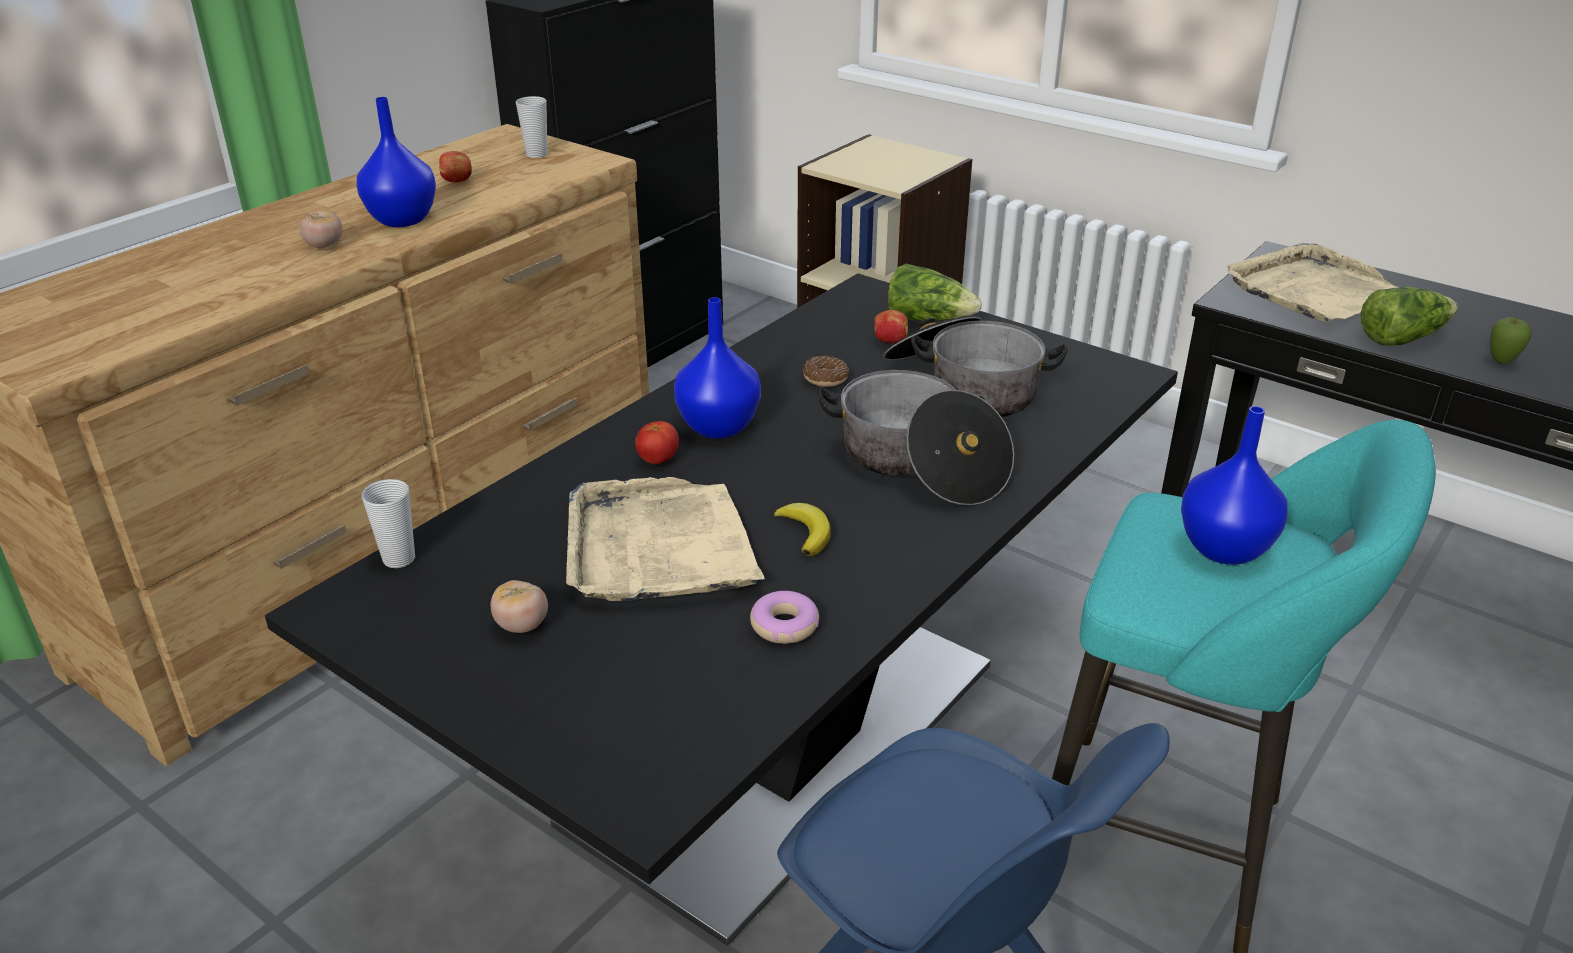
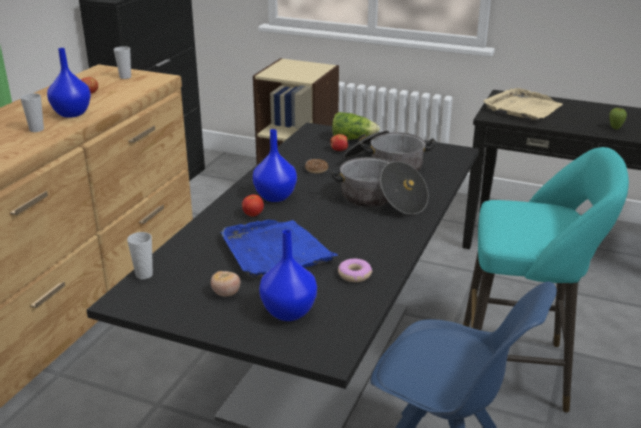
camera: 15 degrees left, 5 degrees down
(324, 246) = (36, 129): tomato -> cup
(659, 547) = (275, 251): beige tray -> blue tray
(805, 532) = (343, 235): banana -> none
(1224, 550) = (534, 217): blue vase -> blue vase (288, 313)
(1401, 338) = (570, 123): lettuce -> none

